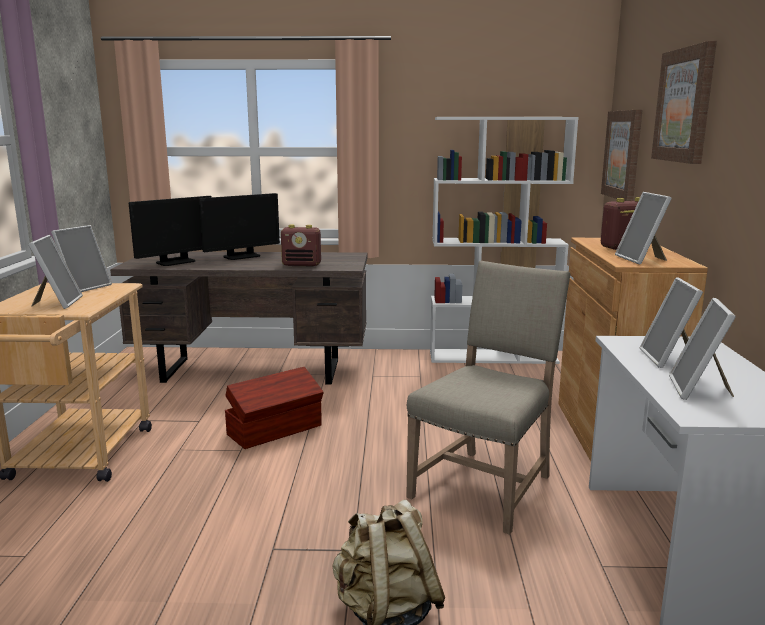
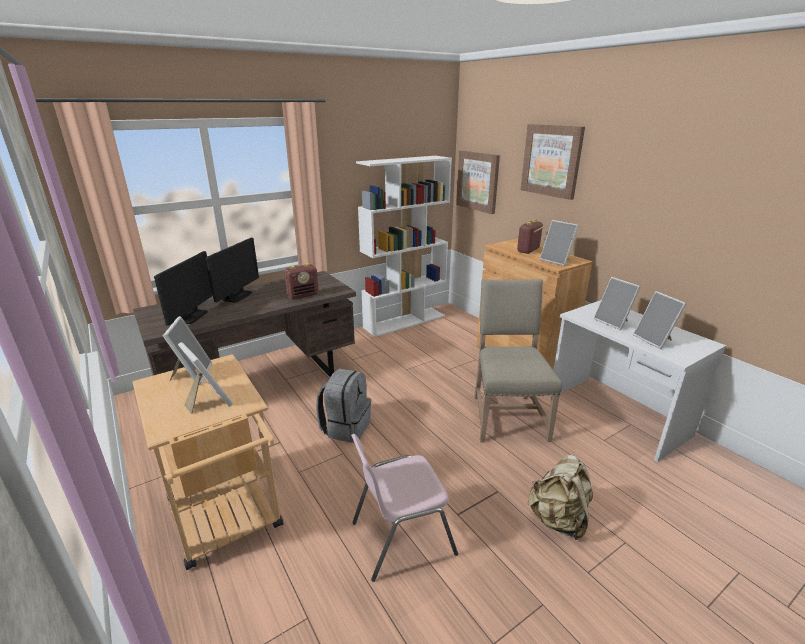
camera: 35 degrees left, 10 degrees up
(187, 539) = (401, 537): none -> pink chair
(276, 430) = (345, 427): brown storage box -> grey backpack

